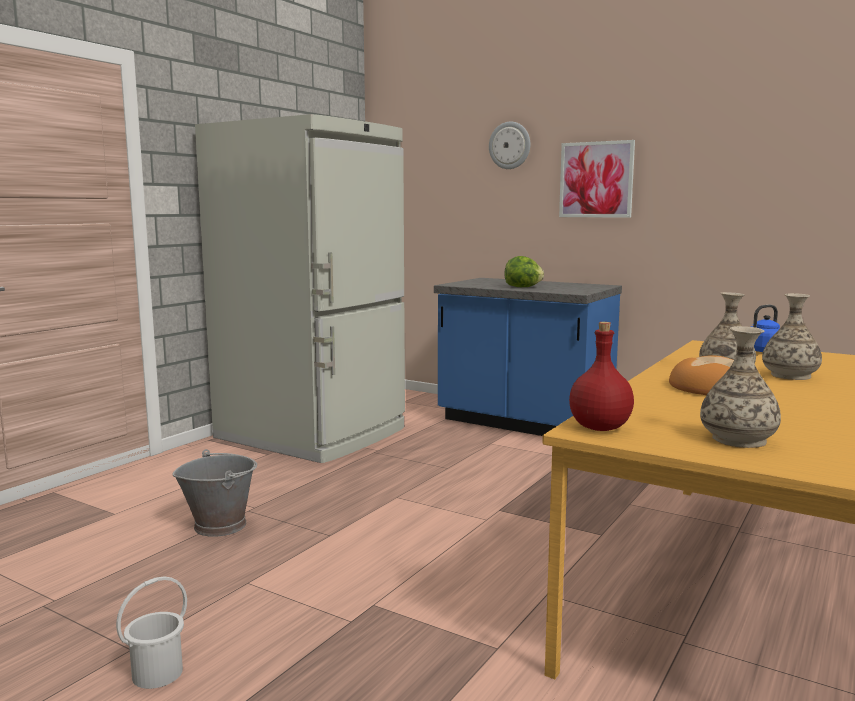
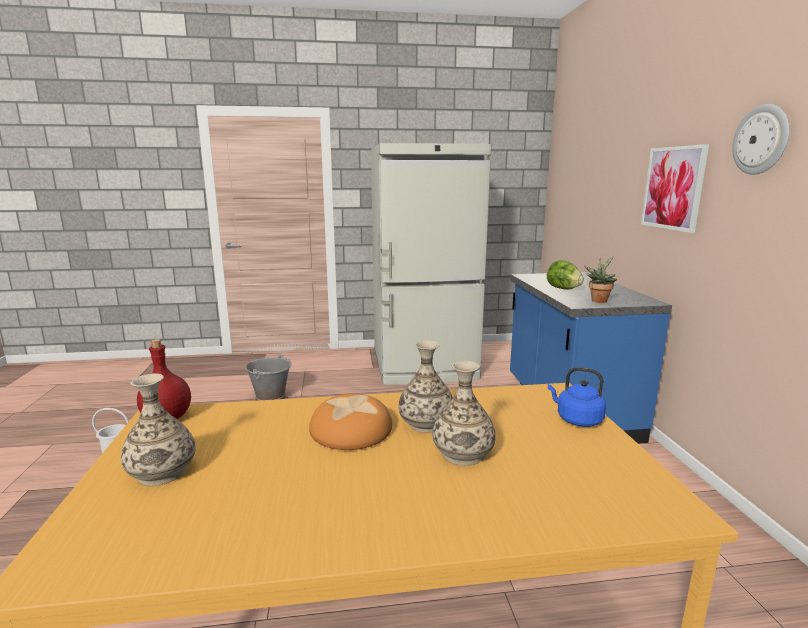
camera: 50 degrees right, 5 degrees up
(510, 145) = (620, 150): wall clock -> wall clock (761, 140)
(577, 289) = (598, 300): none -> potted plant

